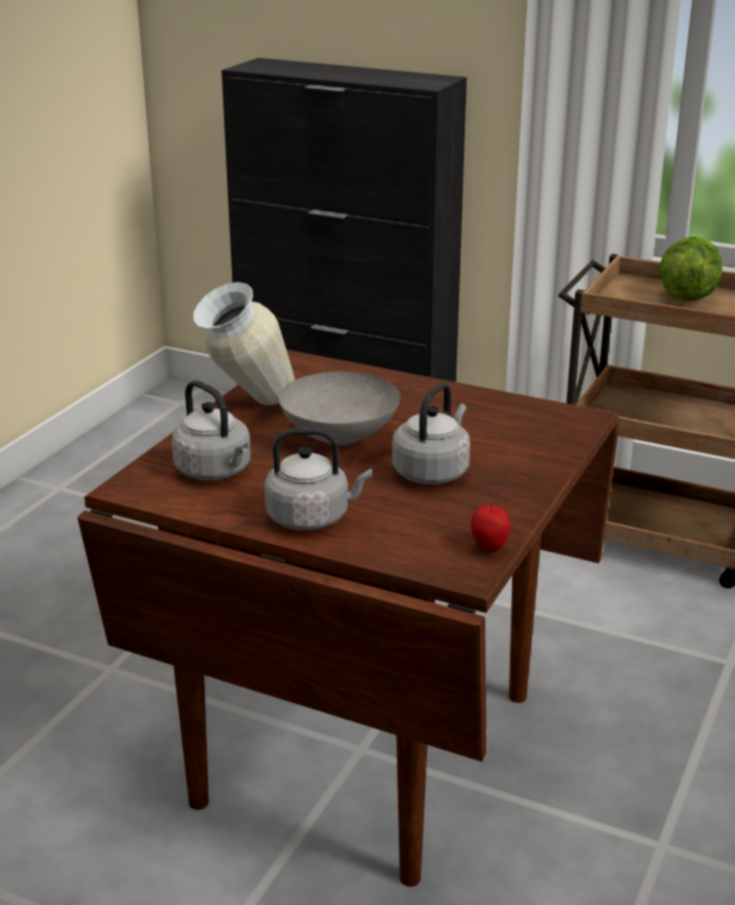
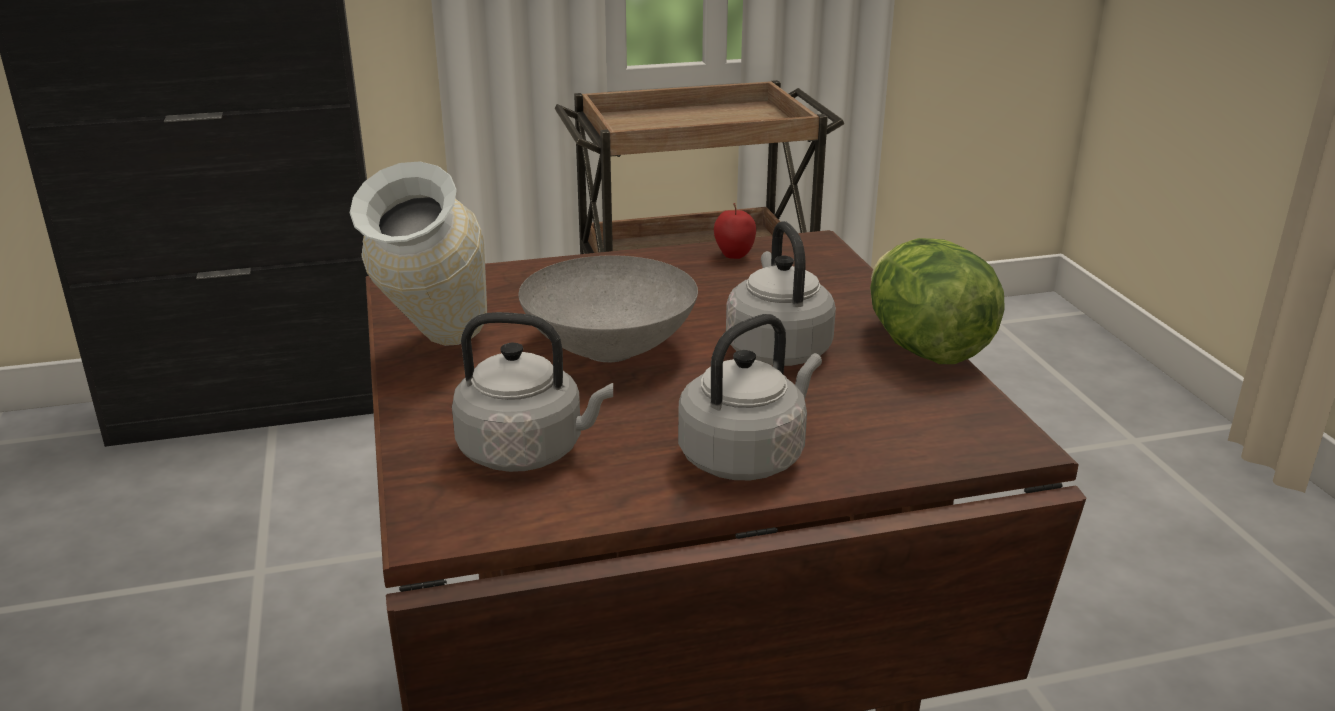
camera: 40 degrees left, 0 degrees up
(489, 548) = (978, 405): apple -> apple (734, 256)
(687, 295) = (685, 118): lettuce -> lettuce (925, 348)

